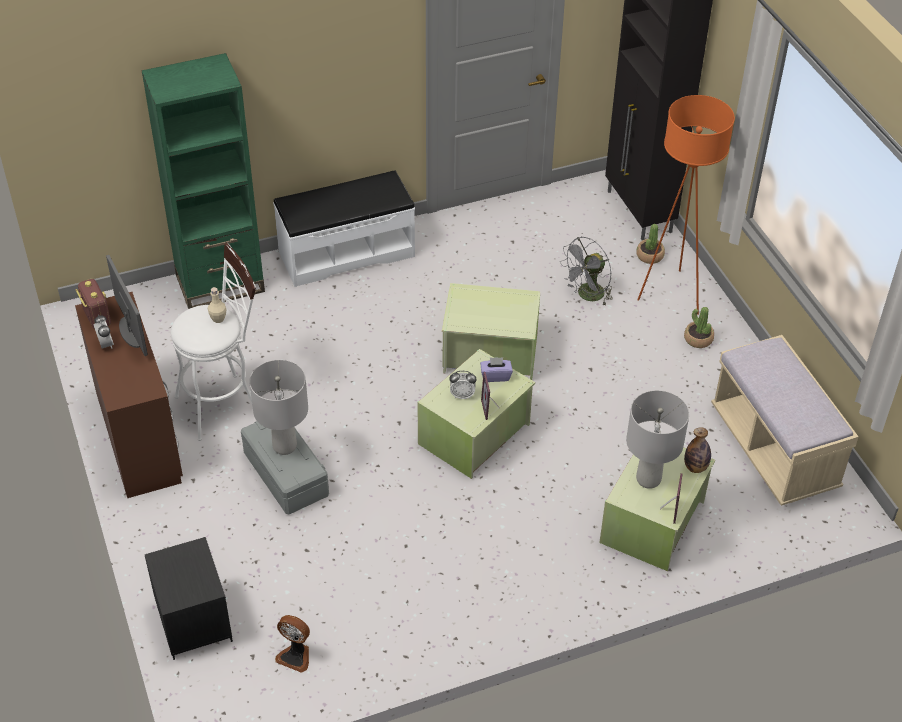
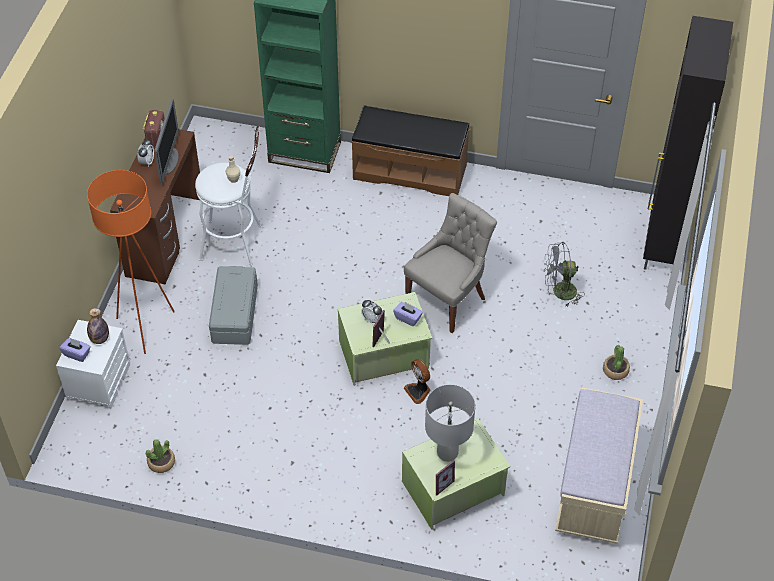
camera: 35 degrees right, 5 degrees up
(177, 590) = (77, 354): none -> purple tissue box
(192, 620) = (98, 381): black nightstand -> white nightstand
(285, 446) = (235, 293): grey table lamp -> none
(295, 656) = (140, 441): fan -> fan (418, 391)
(346, 253) = (410, 171): white bench -> brown bench
(490, 352) = (448, 299): green storage box -> grey chair
(649, 255) = (638, 284): potted plant -> potted plant (161, 462)
(672, 294) = (628, 324): orange floor lamp -> orange floor lamp (146, 327)
(695, 467) = (490, 464): bottle -> bottle (99, 339)

